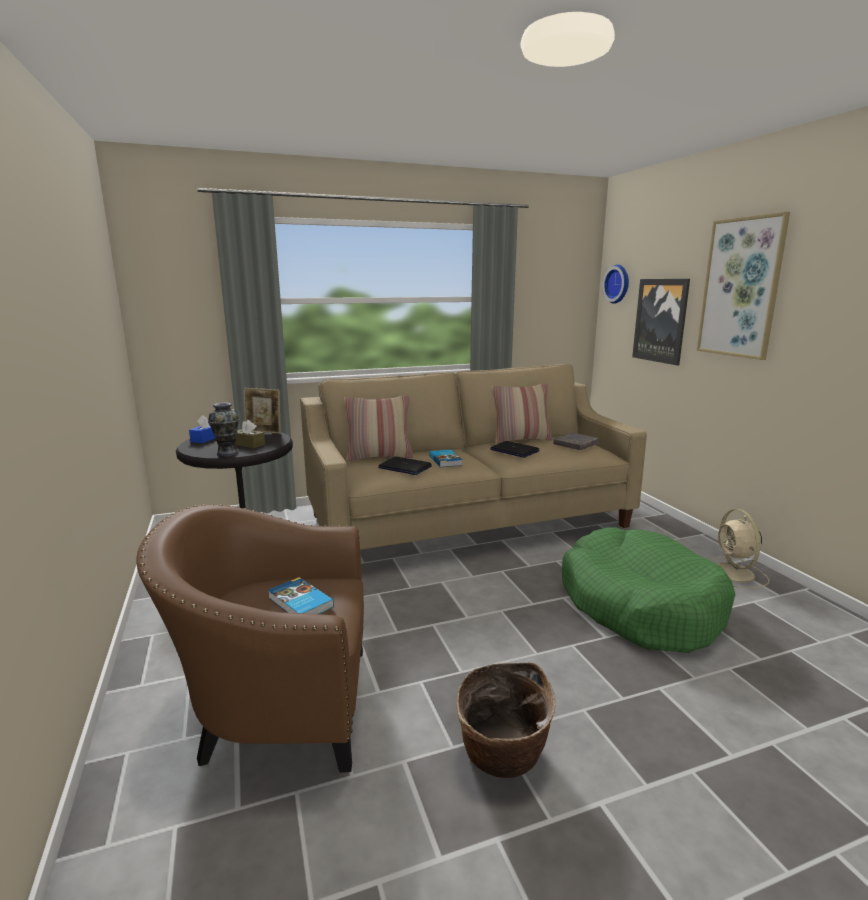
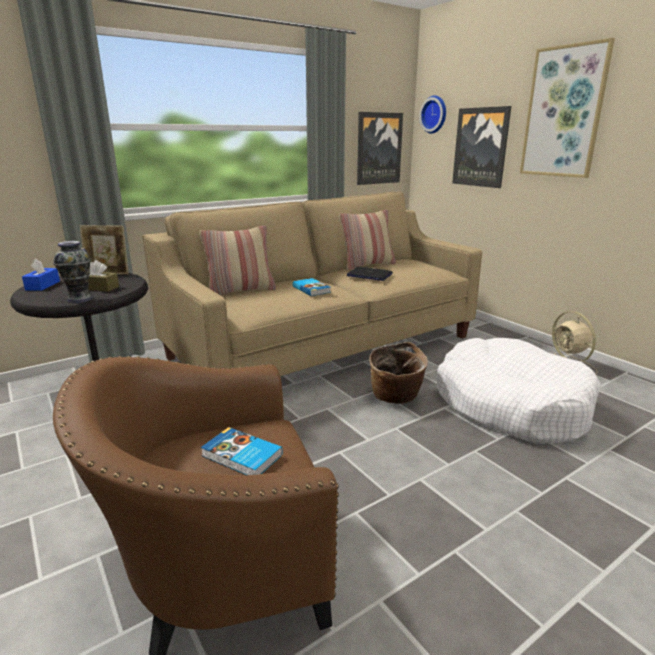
camera: 15 degrees left, 5 degrees up
(404, 467) = (275, 299): laptop -> none
(502, 757) = (469, 573): basket -> basket (395, 397)
(555, 318) = (378, 148): none -> picture
(575, 444) = (419, 266): grey book -> none
(639, 605) = (510, 405): green dog bed -> white dog bed

